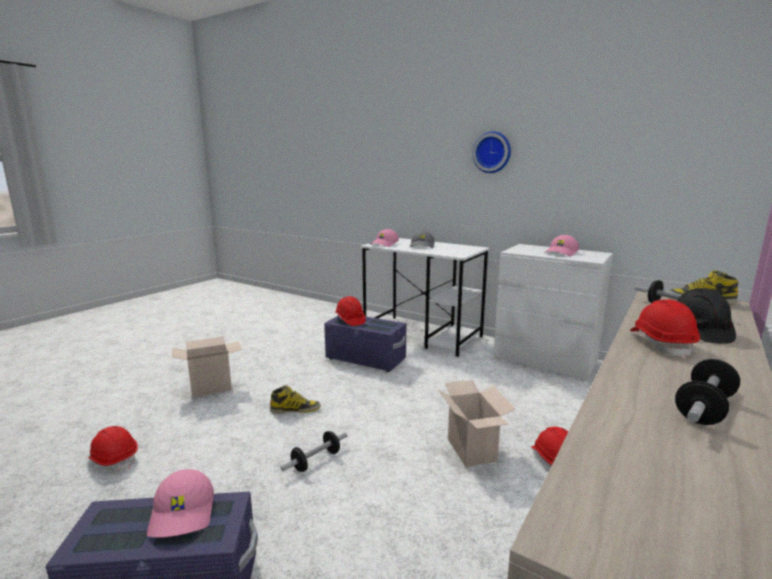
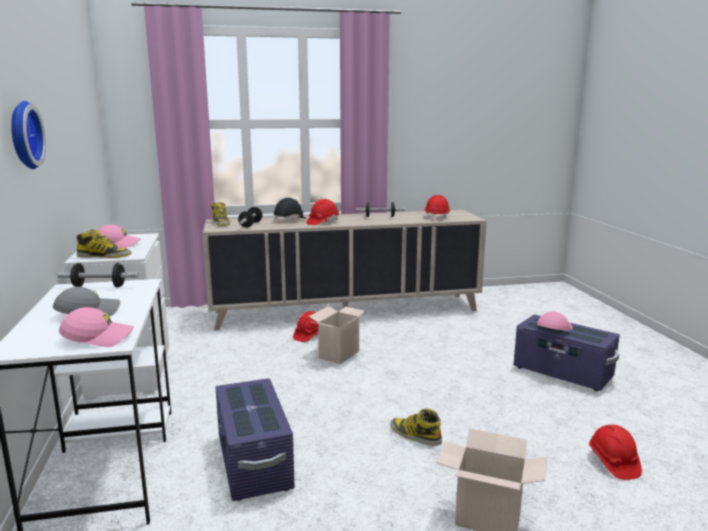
camera: 135 degrees left, 0 degrees up
(316, 461) = (441, 390): dumbbell -> dumbbell (99, 286)
(350, 320) = (256, 421): red hard hat -> red hard hat (437, 217)
(523, 248) = (104, 256): none -> boot

